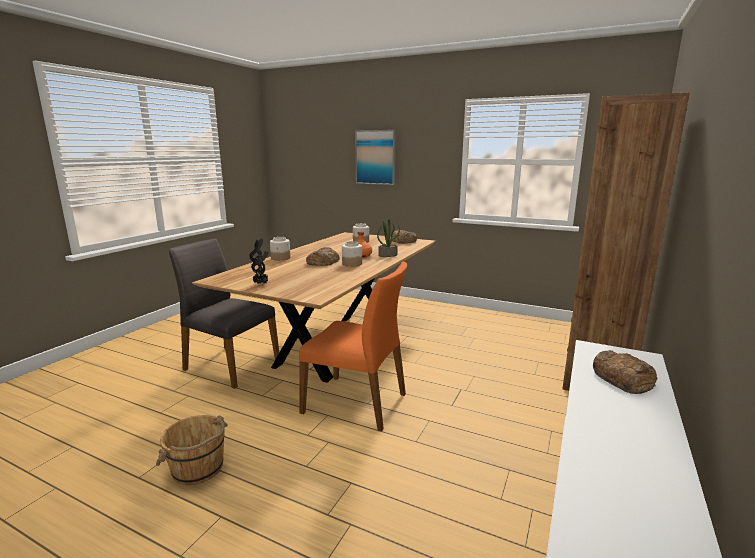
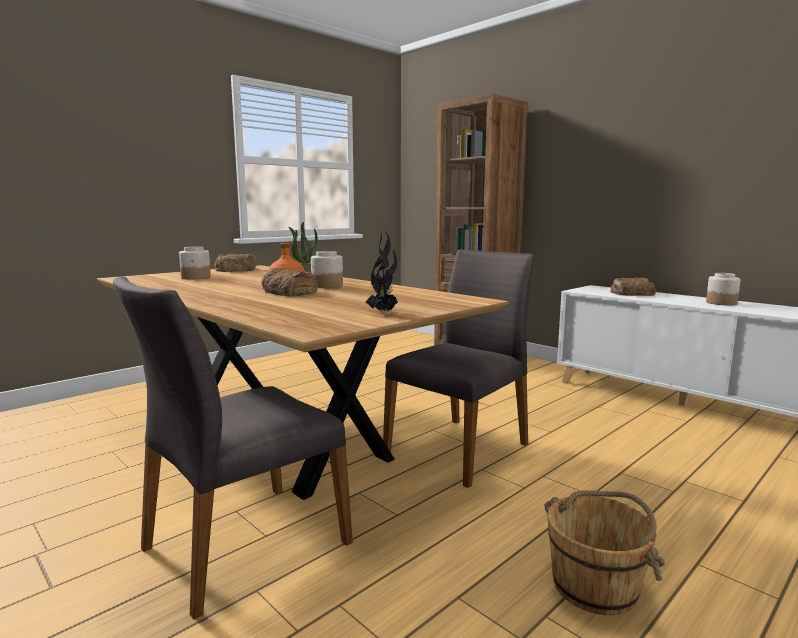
camera: 70 degrees left, 5 degrees down
(280, 258) = (220, 302): jar -> jar (721, 303)
(356, 402) = (460, 448): orange chair -> grey chair
(375, 157) = (89, 144): picture -> none

